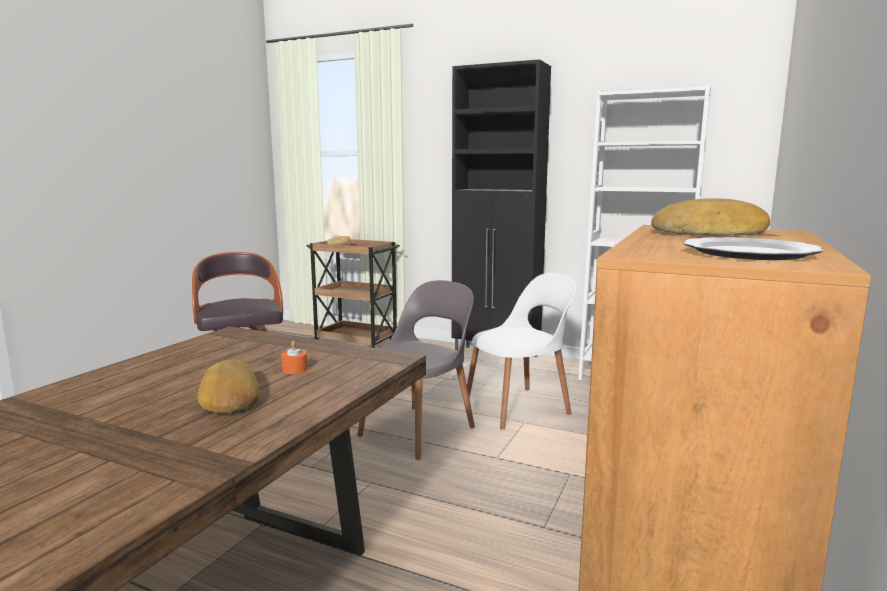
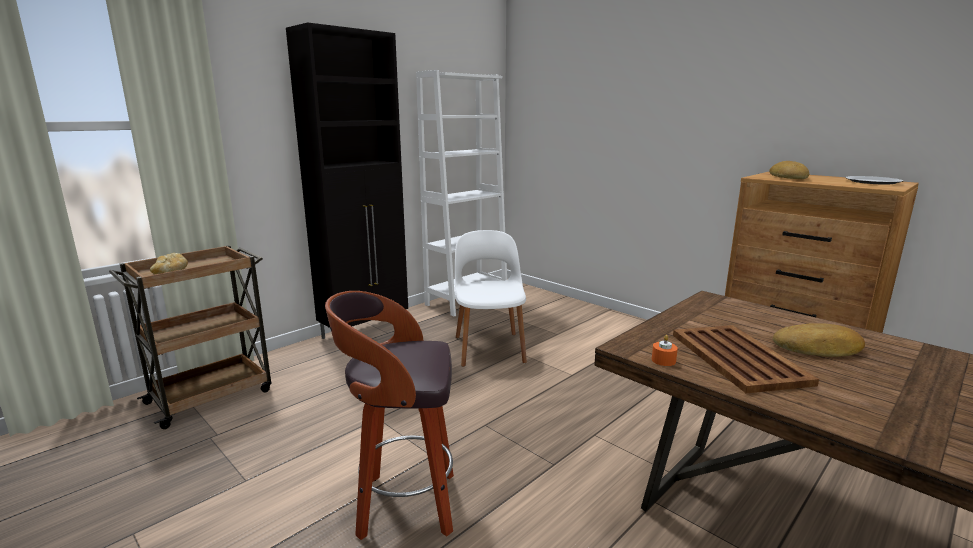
camera: 70 degrees left, 5 degrees up
(204, 363) = (737, 357): none -> brown tray
(294, 369) = (746, 326): orange candle -> orange candle (663, 360)
(419, 430) = (506, 396): grey chair -> none

